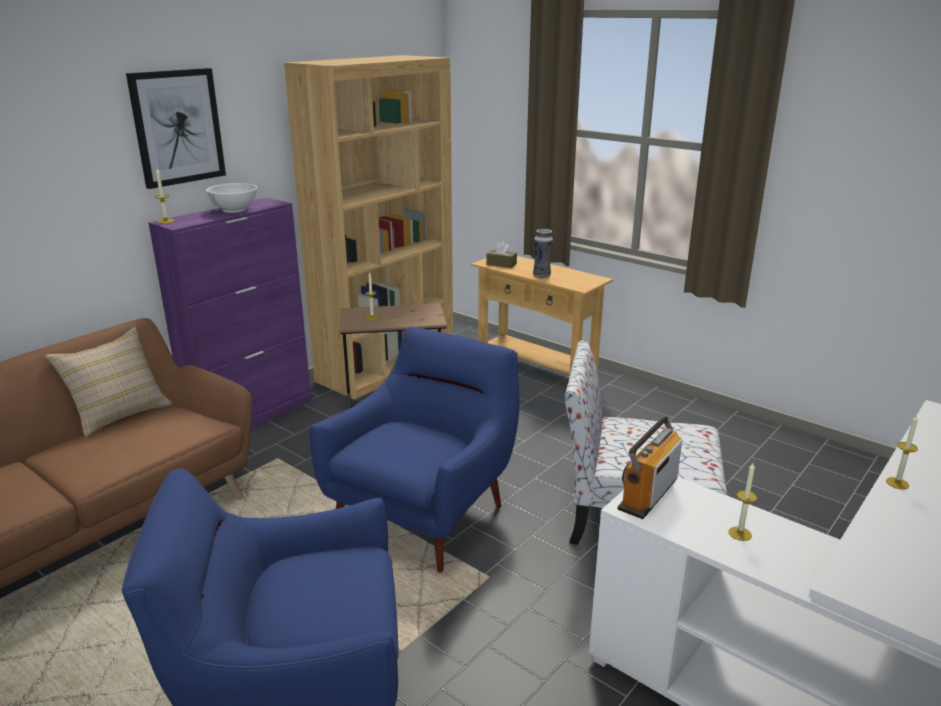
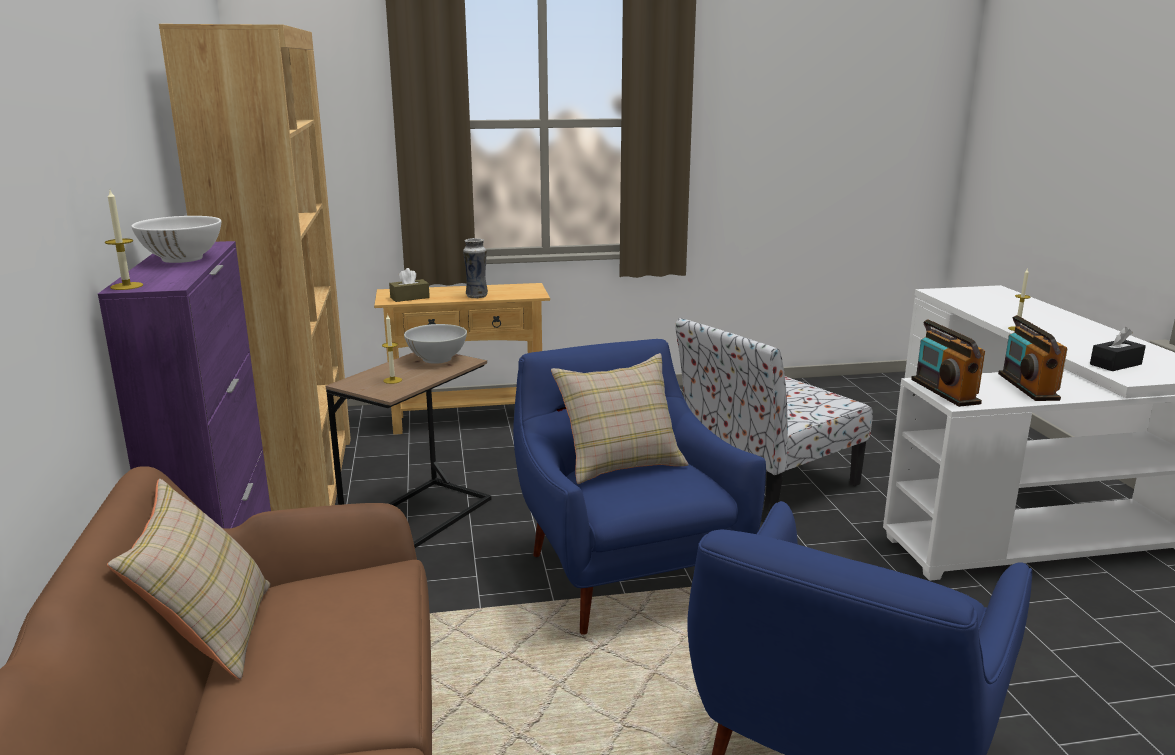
camera: 50 degrees left, 5 degrees down
(177, 127) = (93, 121): picture -> none
(418, 430) = (620, 463): none -> beige pillow
(425, 313) = (437, 359): none -> white bowl
(740, 533) = (1027, 387): candle -> radio
(882, 567) = (1115, 364): none -> black tissue box

